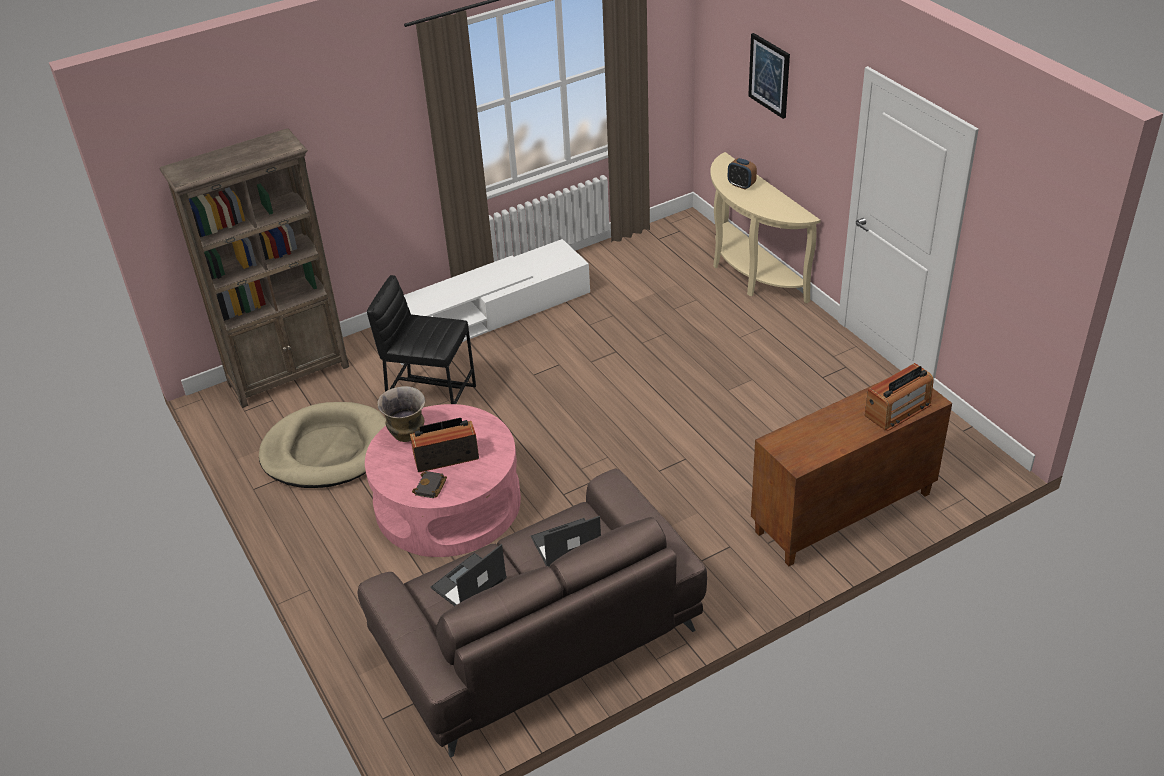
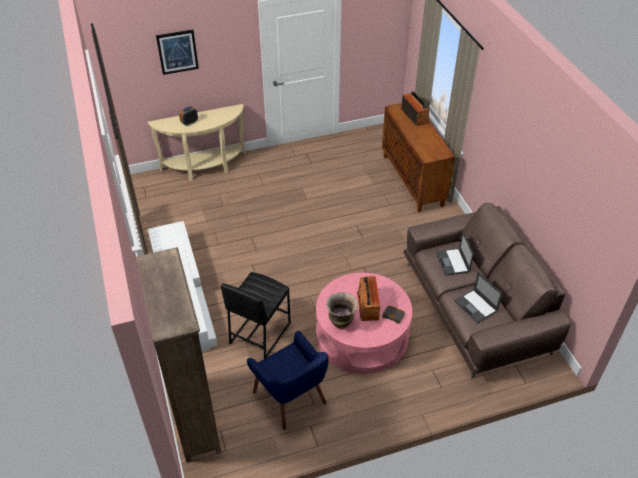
camera: 80 degrees left, 5 degrees up
(327, 450) = (291, 397): beige dog bed -> blue armchair

